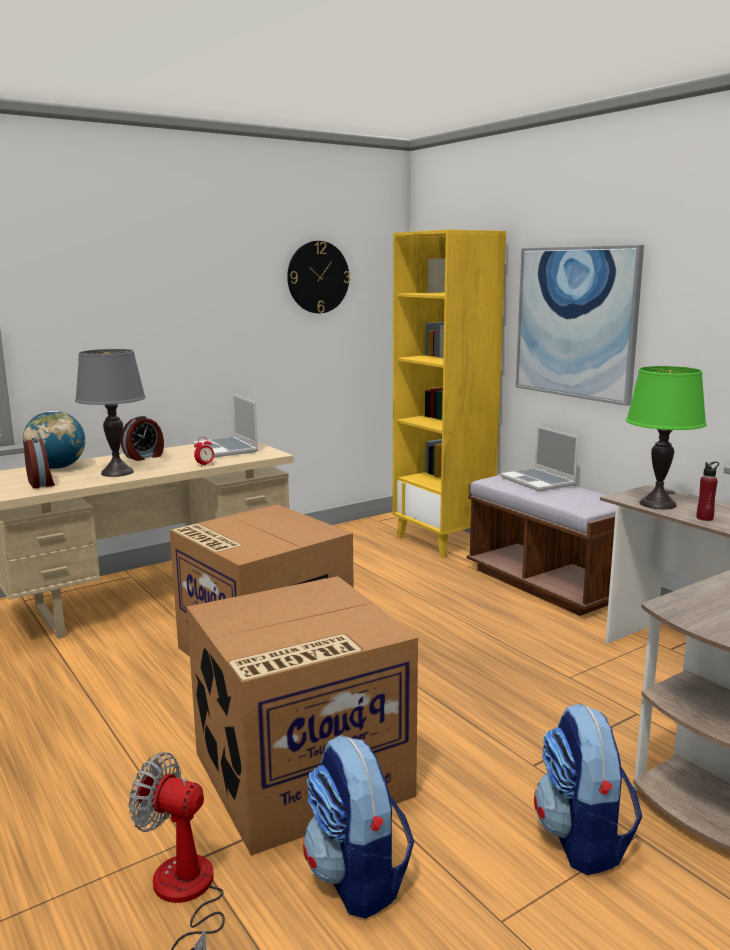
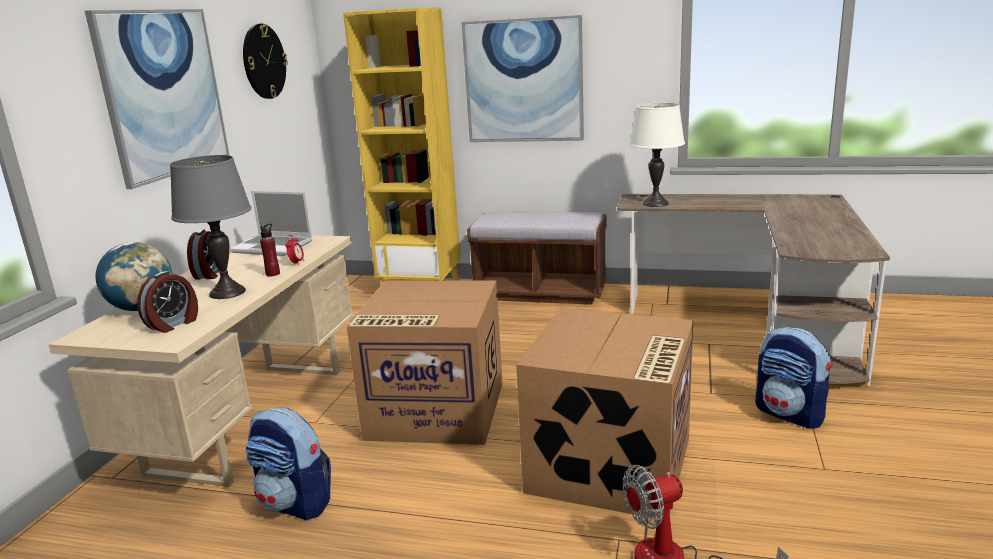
camera: 40 degrees left, 5 degrees up
(41, 483) = (173, 324): alarm clock -> alarm clock turned 105 degrees clockwise
(173, 295) = (163, 93): none -> picture
(357, 878) = (737, 494): backpack -> backpack (295, 503)
(539, 481) = (518, 214): laptop -> none
(658, 504) = (655, 203): green table lamp -> white table lamp
(704, 518) = (695, 204): red bottle -> red bottle (273, 274)

